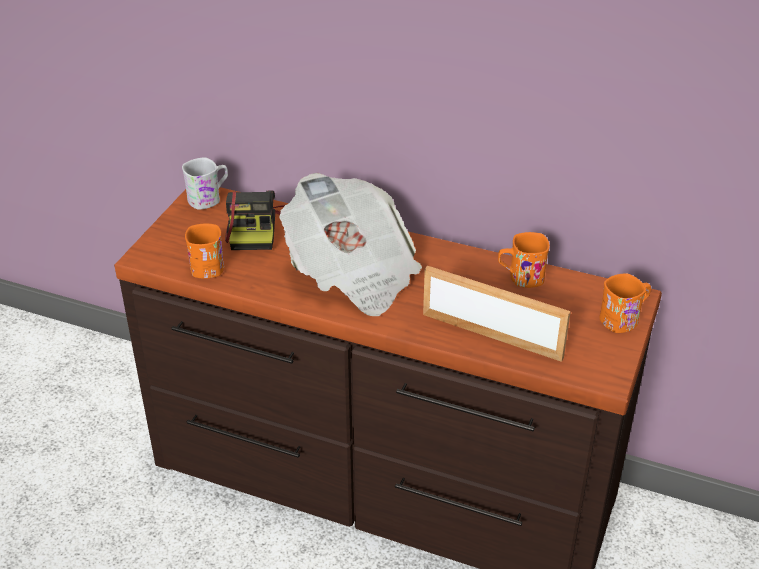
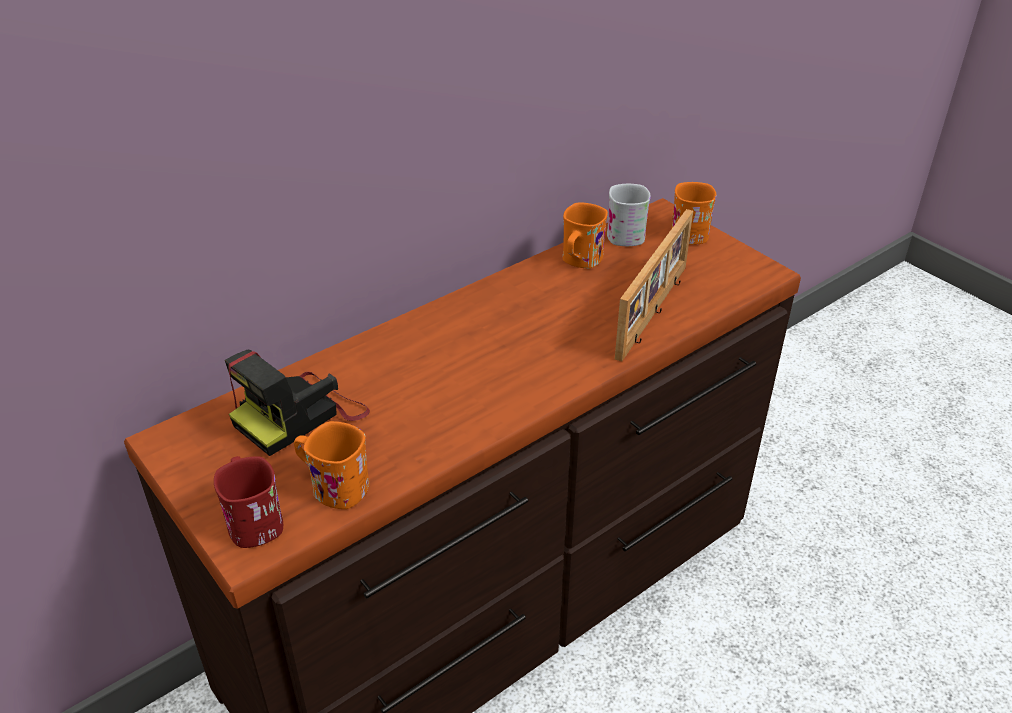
camera: 60 degrees left, 0 degrees up
(164, 248) = (253, 519): none -> red mug
(209, 198) = (187, 436): white mug -> white mug (624, 232)
(255, 228) = (300, 415): camera -> camera turned 105 degrees clockwise
(352, 273) = (469, 367): newspaper -> none
(492, 334) = (654, 312): picture frame -> picture frame turned 150 degrees clockwise

